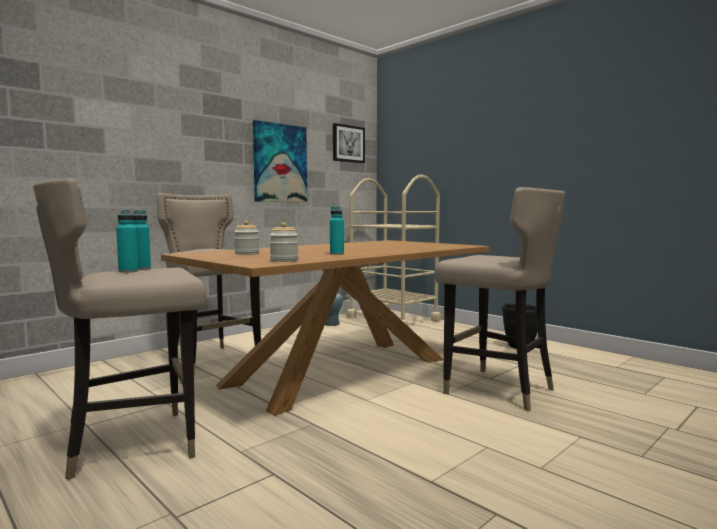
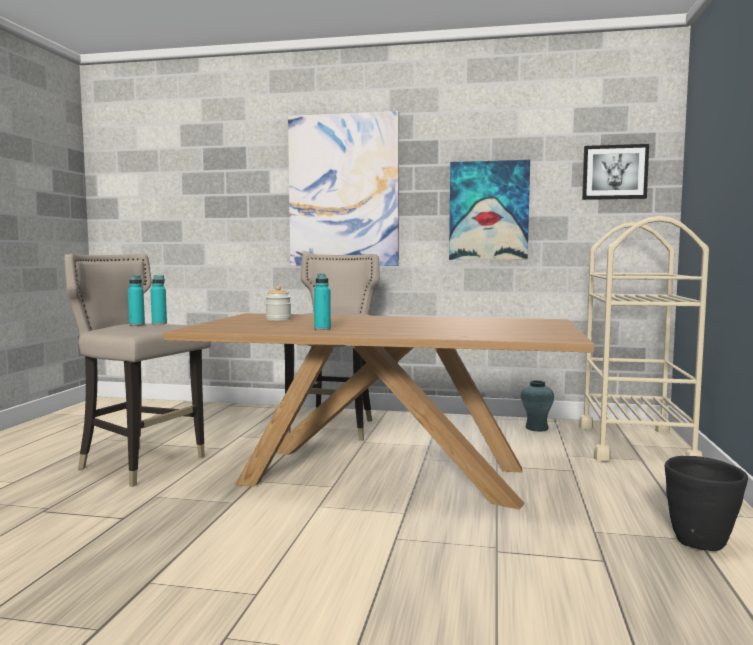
camera: 55 degrees right, 0 degrees up
(162, 132) = (343, 191): none -> picture
(284, 260) = (232, 329): jar -> none
(497, 389) = (457, 564): beige stool -> none

